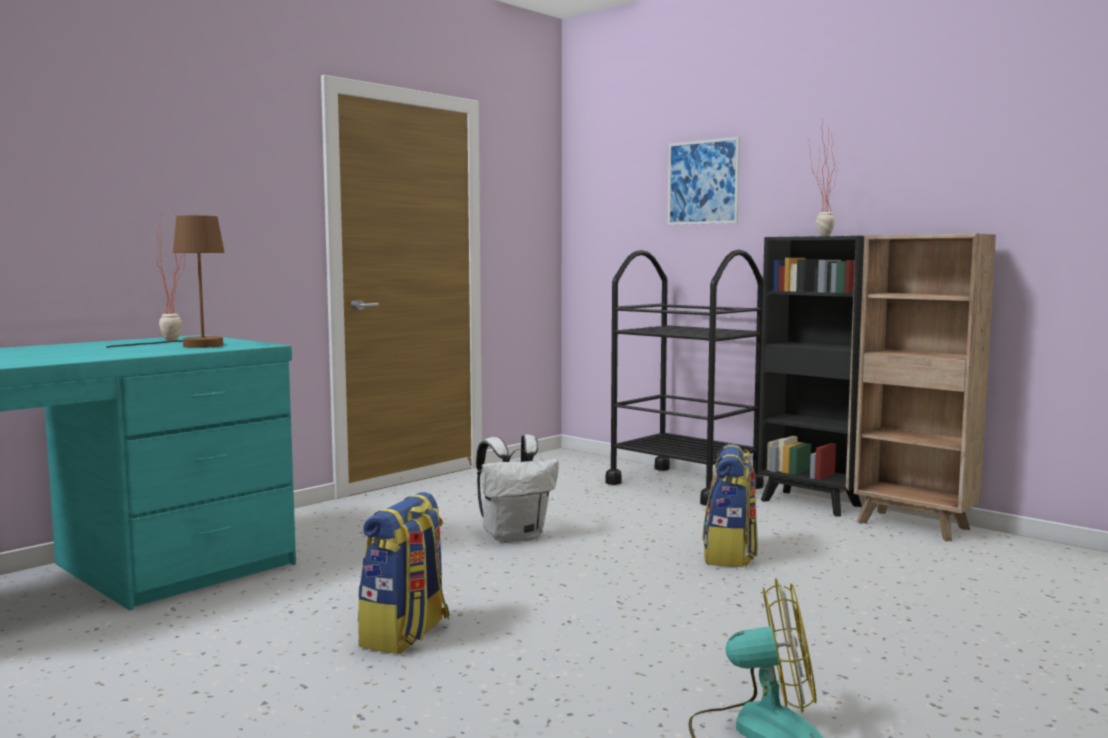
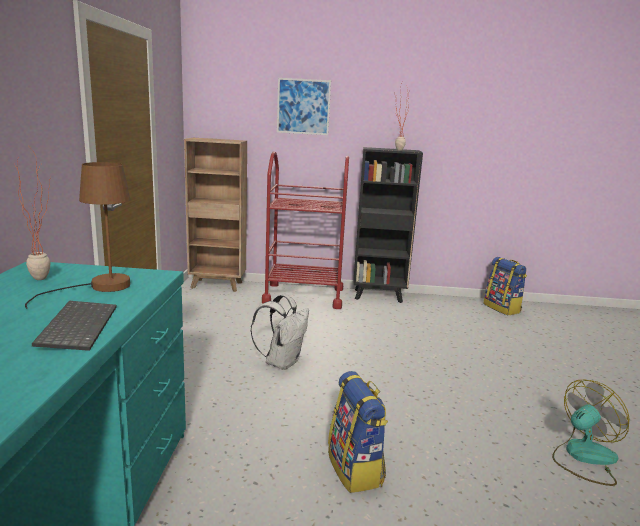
camera: 40 degrees left, 10 degrees up
(103, 355) = (77, 326): none -> keyboard
(683, 485) = (304, 296): black cart -> red cart
(730, 555) = (402, 343): backpack -> backpack (502, 308)
(914, 526) = (437, 301): brown bookcase -> brown bookcase (218, 285)

